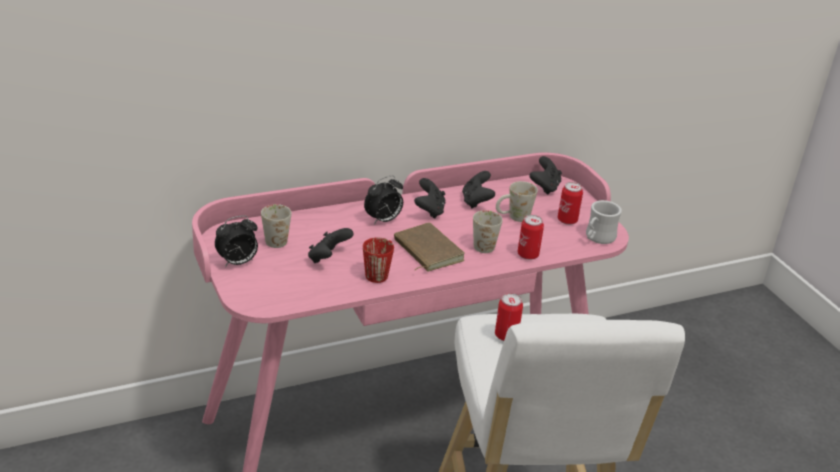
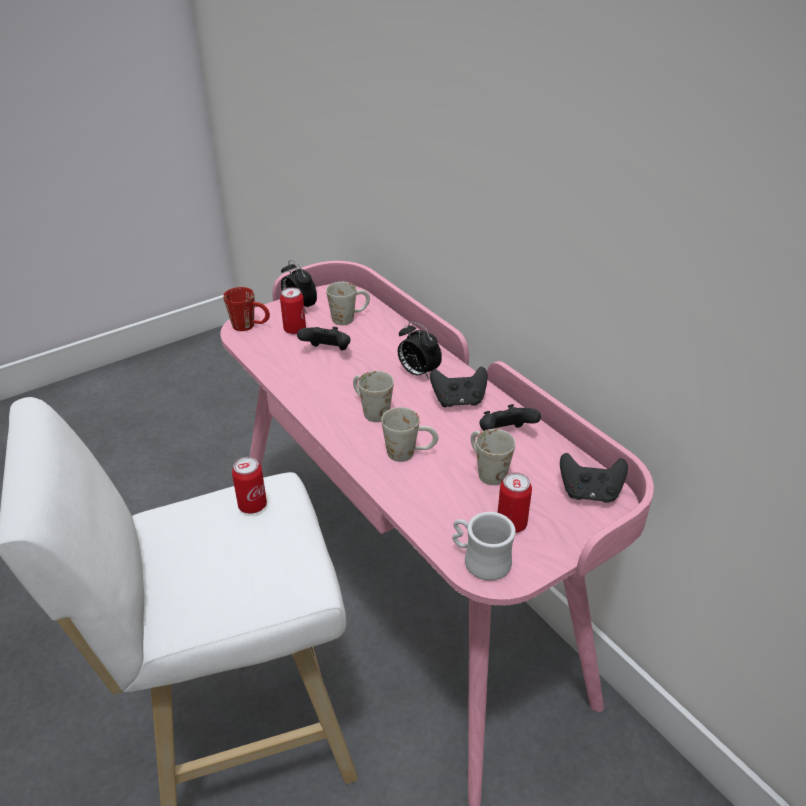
camera: 80 degrees right, 5 degrees up
(380, 272) = (315, 386): red mug -> red mug (250, 326)
(426, 251) = (370, 410): brown book -> white mug
(527, 255) = (401, 492): can -> can (294, 329)

